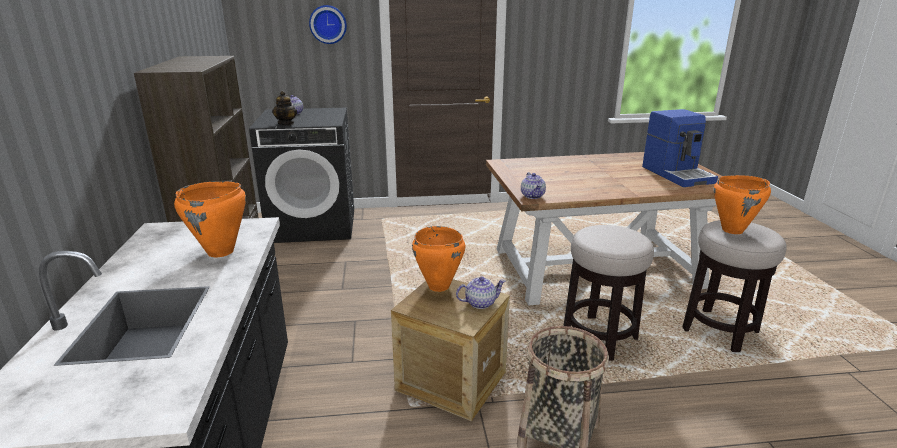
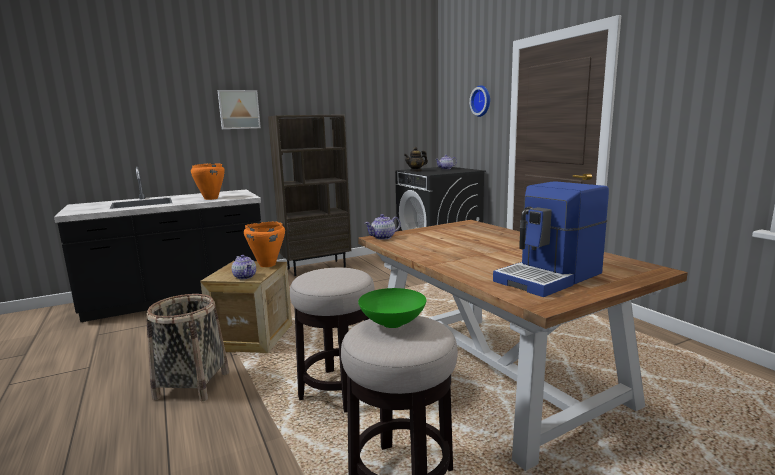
camera: 70 degrees right, 10 degrees down
(99, 66) = (239, 109): none -> picture
(733, 230) = (392, 324): orange cooking pot -> green bowl

